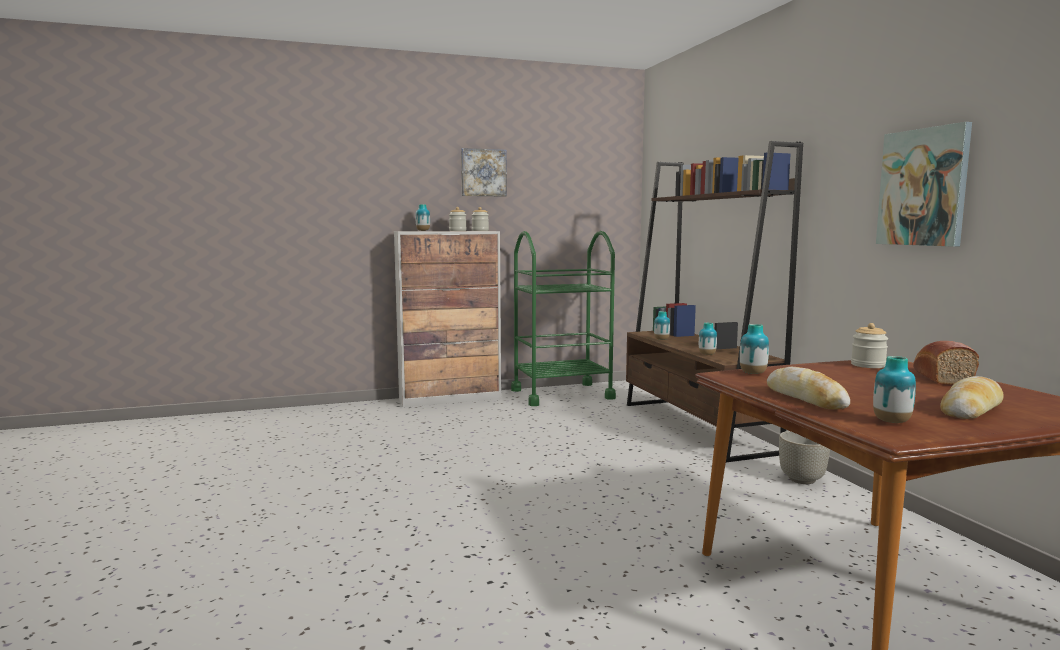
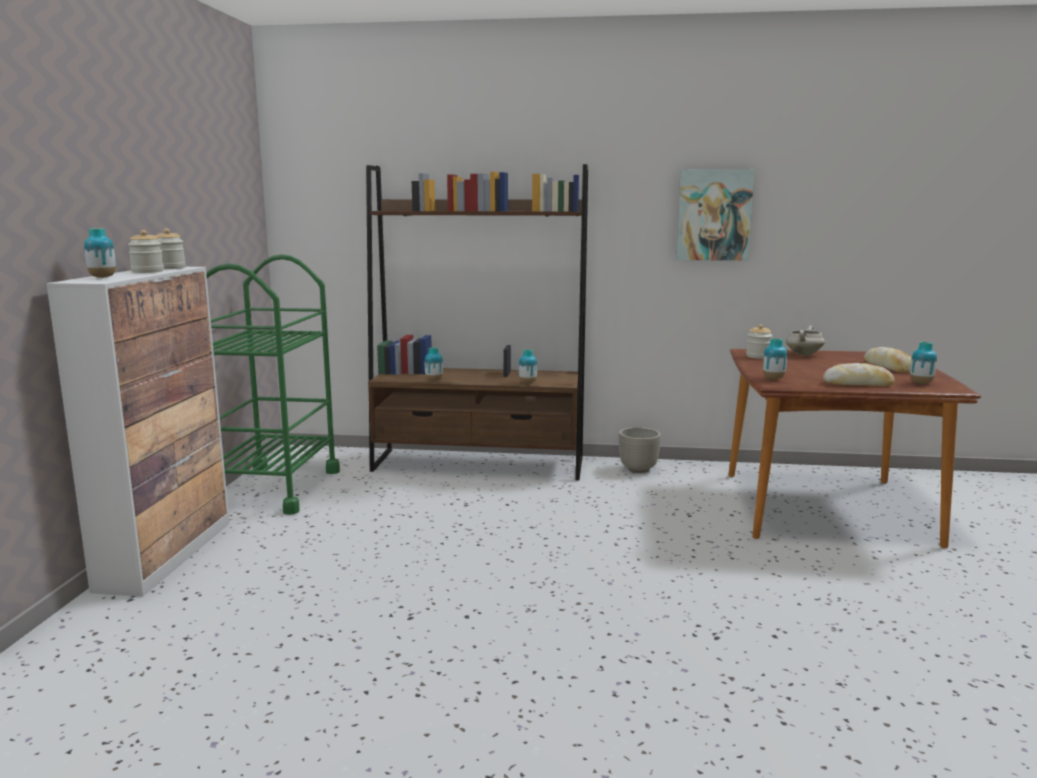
camera: 65 degrees left, 5 degrees up
(483, 172) = (134, 168): picture -> none
(940, 377) = (803, 354): bread -> white cooking pot

